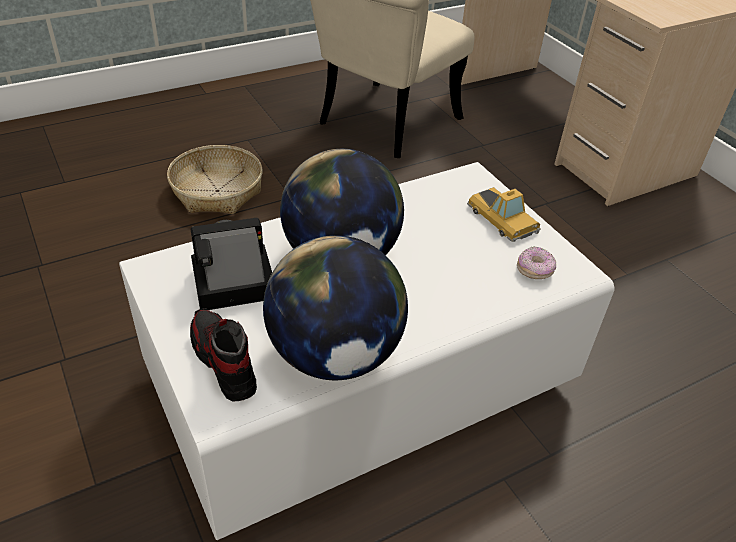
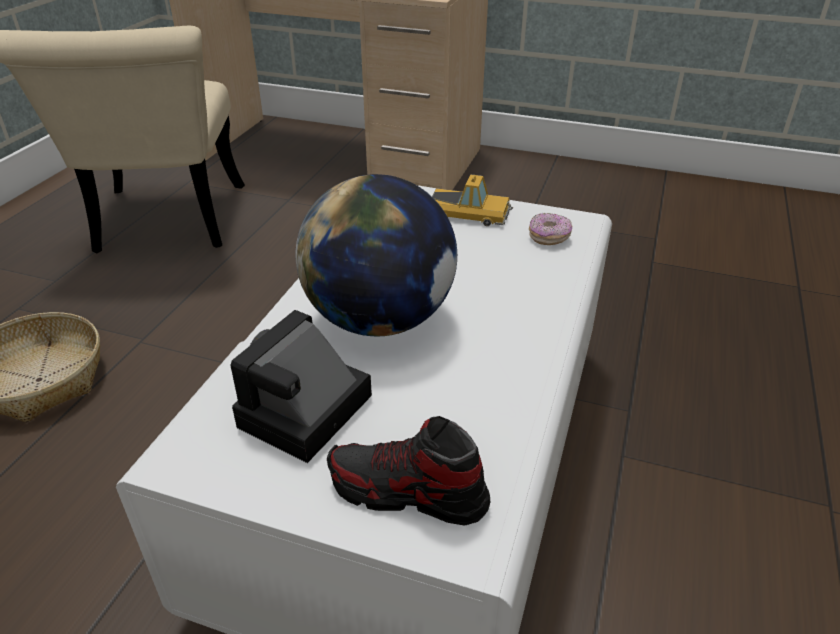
camera: 40 degrees left, 5 degrees down
(335, 355) = (501, 406): globe -> none

